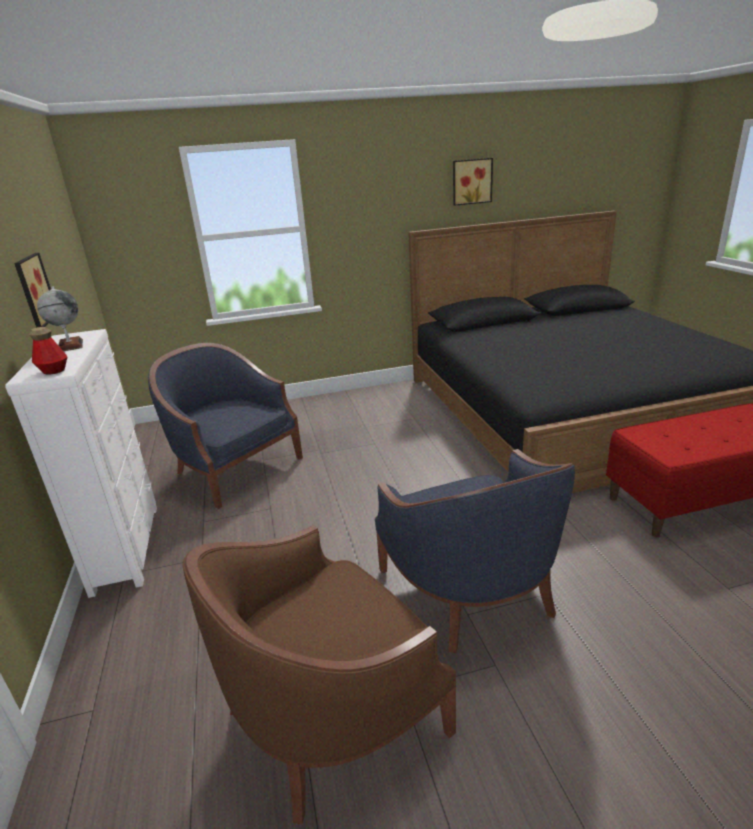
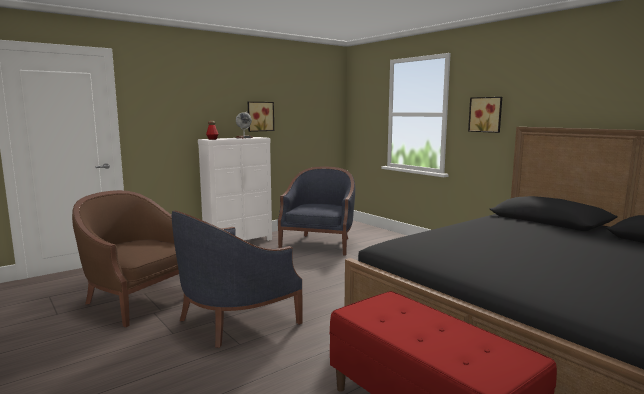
camera: 65 degrees right, 15 degrees down
(471, 181) = (592, 86): picture -> picture (486, 114)

